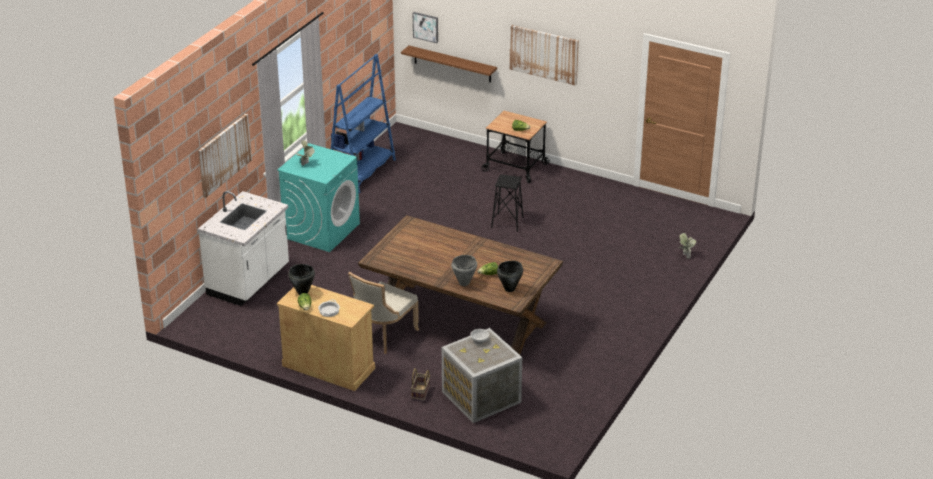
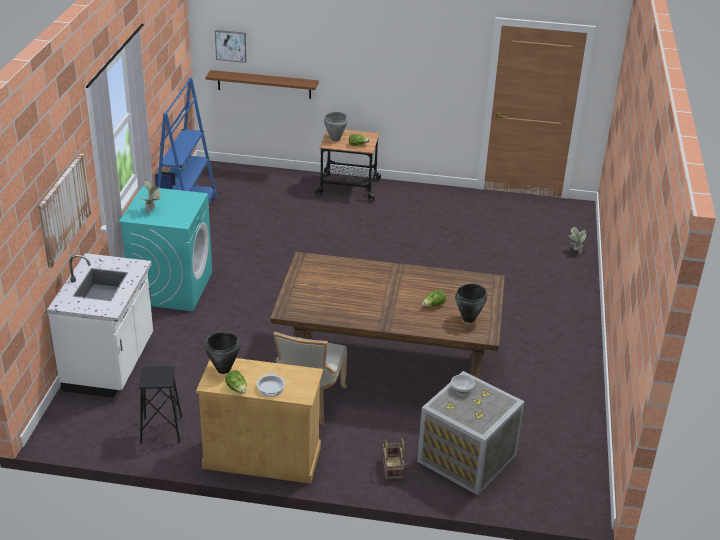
camera: 20 degrees left, 0 degrees up
(463, 283) = (411, 321): grey cooking pot -> grey cooking pot (335, 139)
(507, 222) = (373, 246): black stool -> black stool (161, 430)
(544, 54) = (375, 58): picture -> none

